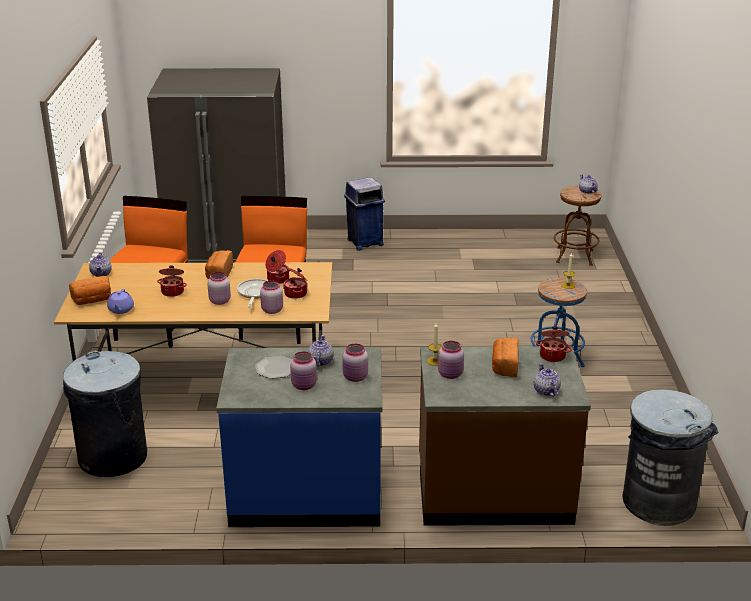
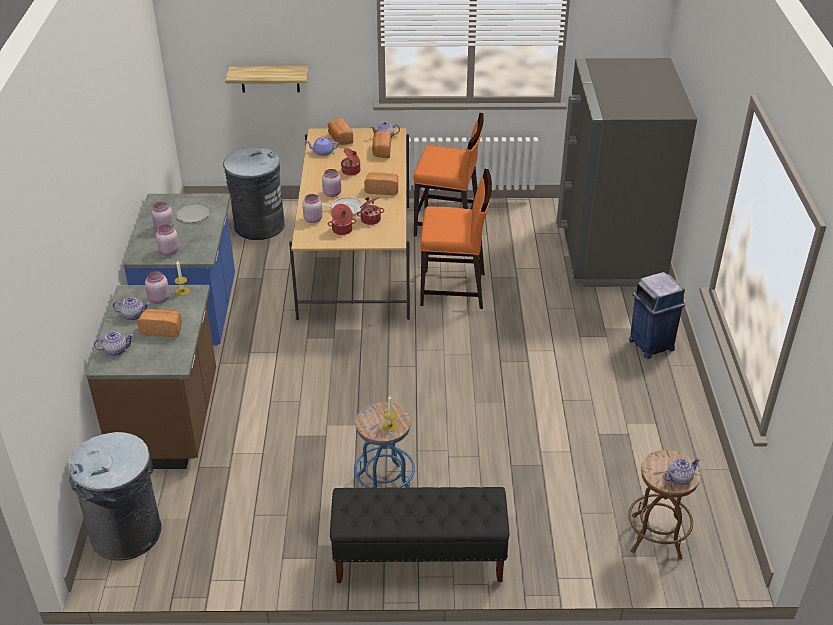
camera: 90 degrees right, 10 degrees up
(23, 283) = (270, 79): none -> shelf
(133, 275) = (381, 151): none -> bread
(320, 362) = (197, 234): teapot -> teapot (133, 315)
(553, 355) = (173, 360): cooking pot -> none
(629, 345) = (418, 558): none -> black bench

